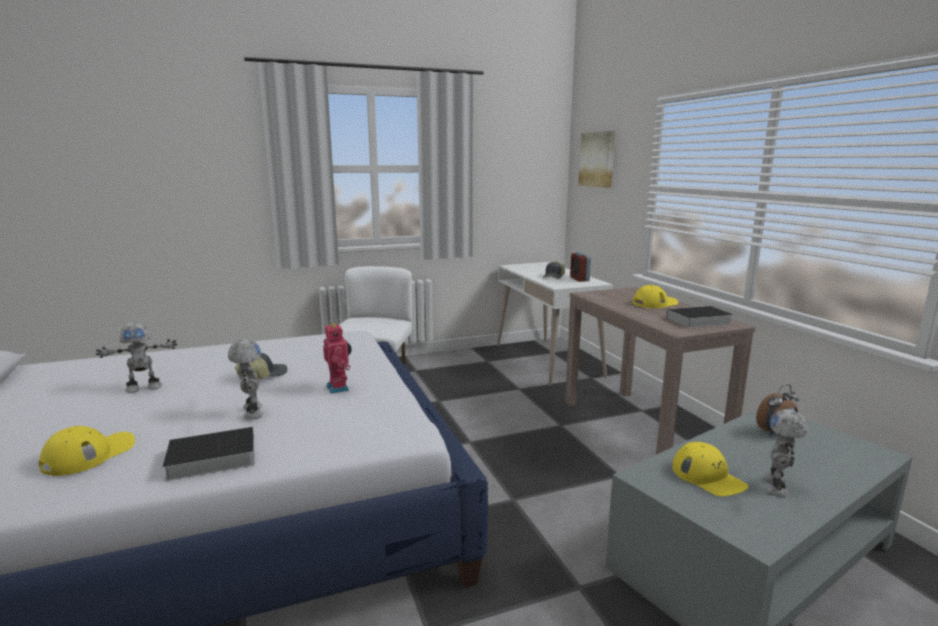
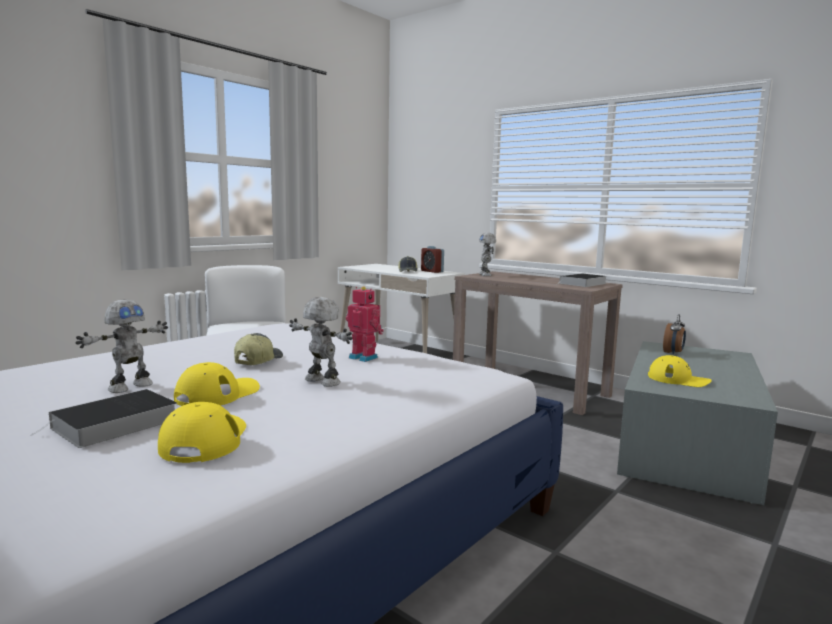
camera: 30 degrees left, 5 degrees down
(209, 459) = (356, 417): book -> book (113, 425)
(597, 159) = (426, 165): picture -> none
(655, 303) = (531, 277): yellow cap -> yellow cap (217, 394)
(778, 486) = (719, 377): toy robot -> toy robot (486, 275)

